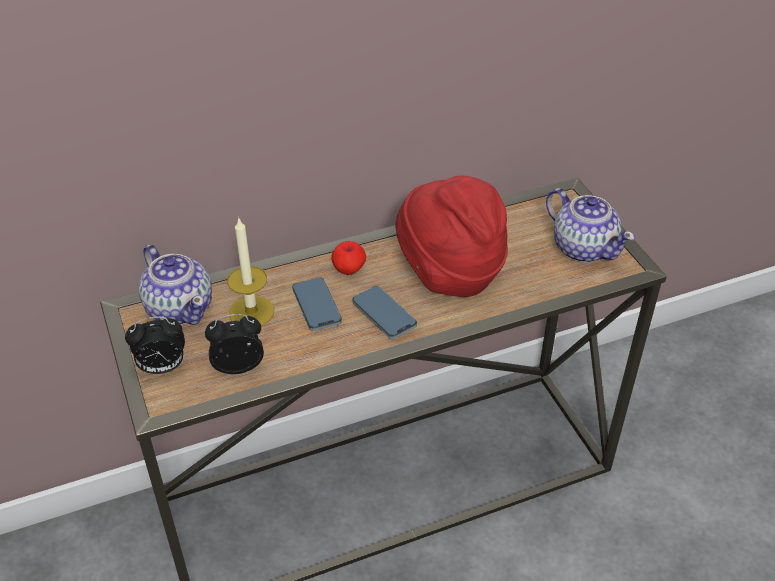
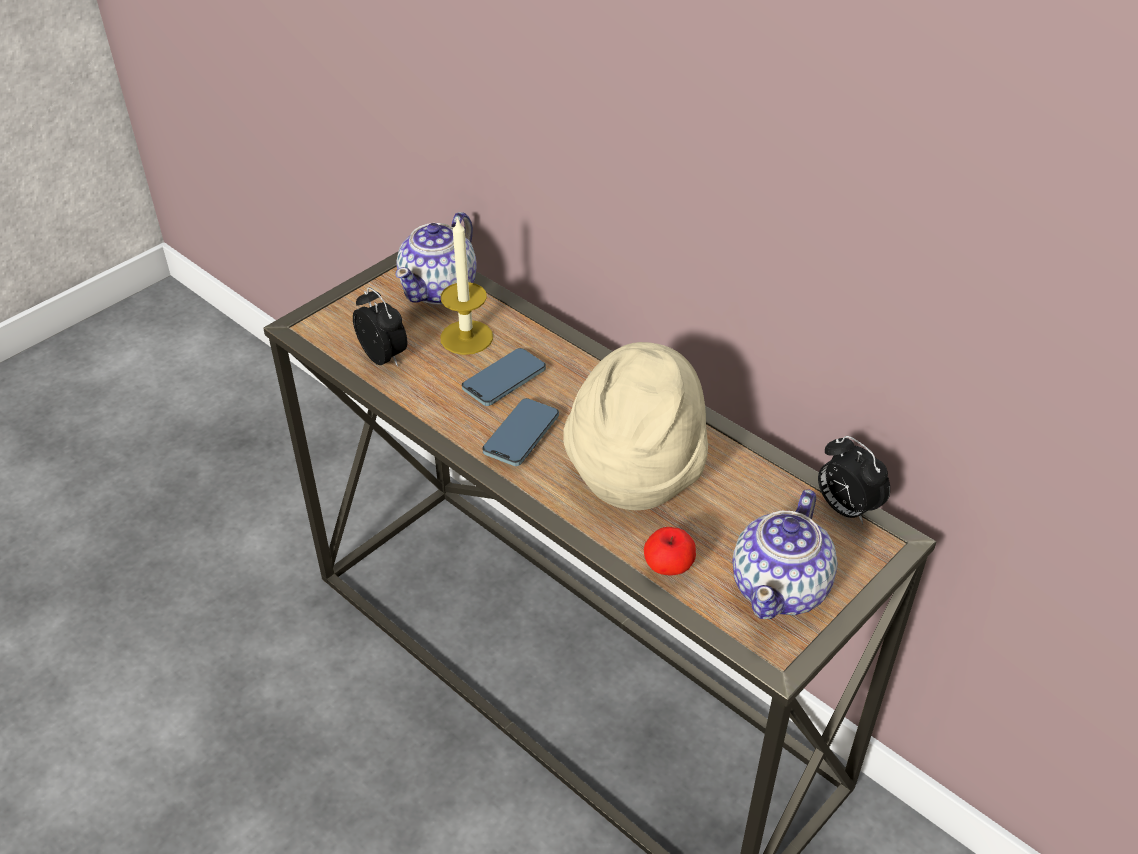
camera: 65 degrees right, 0 degrees up
(162, 368) = (353, 309): alarm clock -> alarm clock (845, 508)
(349, 270) = (579, 384): apple -> apple (668, 567)
(450, 272) = (636, 468): red hat -> beige hat

